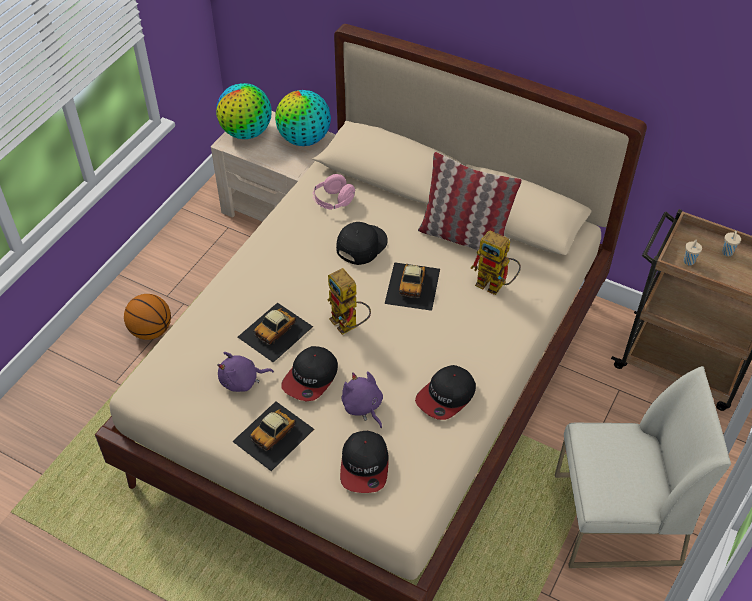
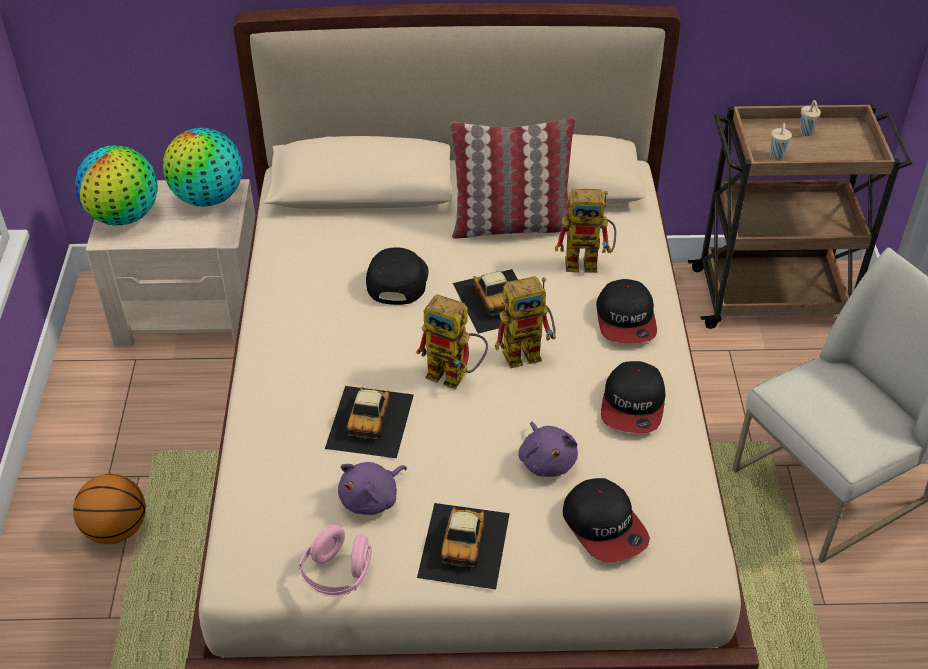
camera: 30 degrees left, 5 degrees down
(311, 378) = (457, 455): cap -> cap (626, 319)
(333, 201) = (322, 244): pink headphones -> pink headphones (337, 574)
(363, 407) = (547, 460): purple plush toy -> purple plush toy turned 135 degrees counterclockwise
(407, 330) = (529, 351): none -> toy robot

